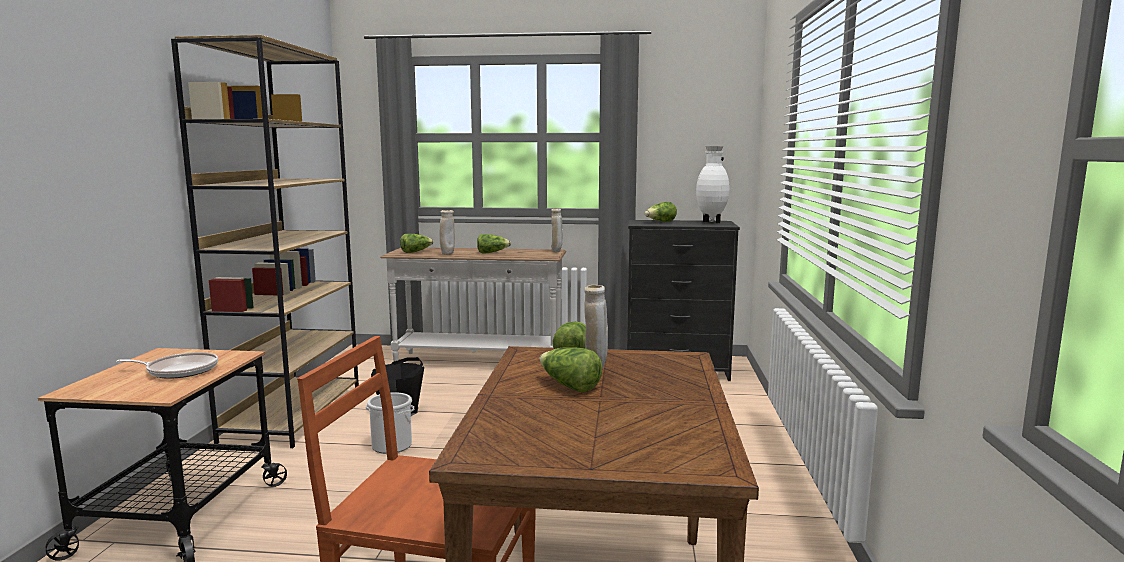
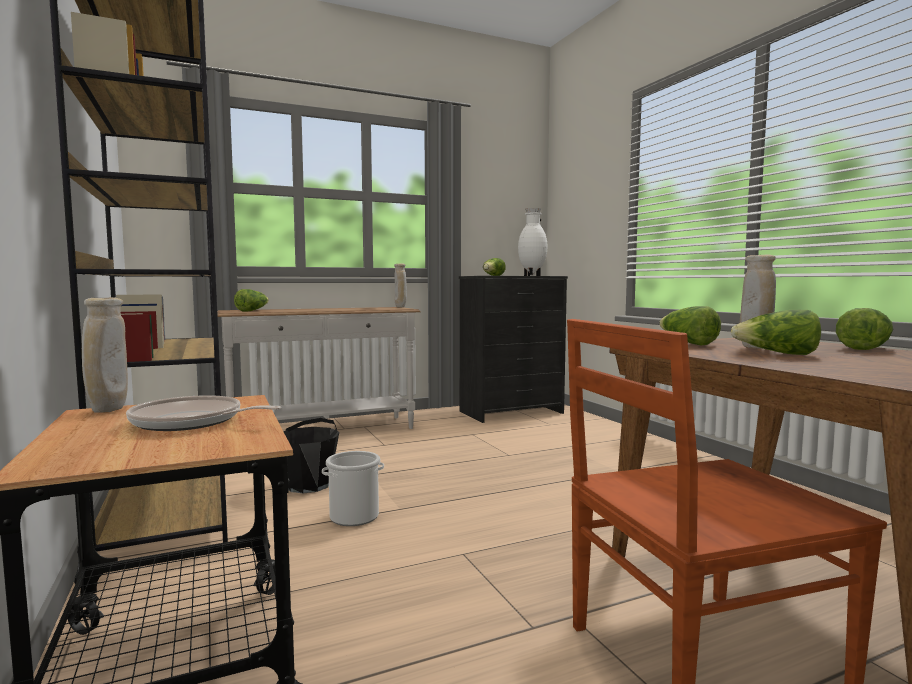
camera: 30 degrees left, 5 degrees down
(179, 370) = (192, 422): frying pan -> frying pan turned 135 degrees counterclockwise
(447, 254) = (296, 311): beige vase -> beige vase (108, 411)
(492, 253) = (340, 309): lettuce -> lettuce (863, 348)

